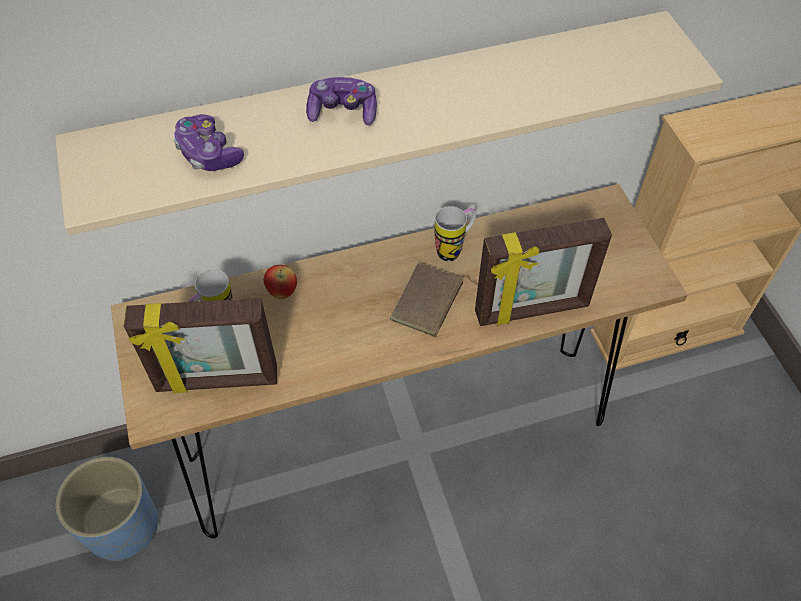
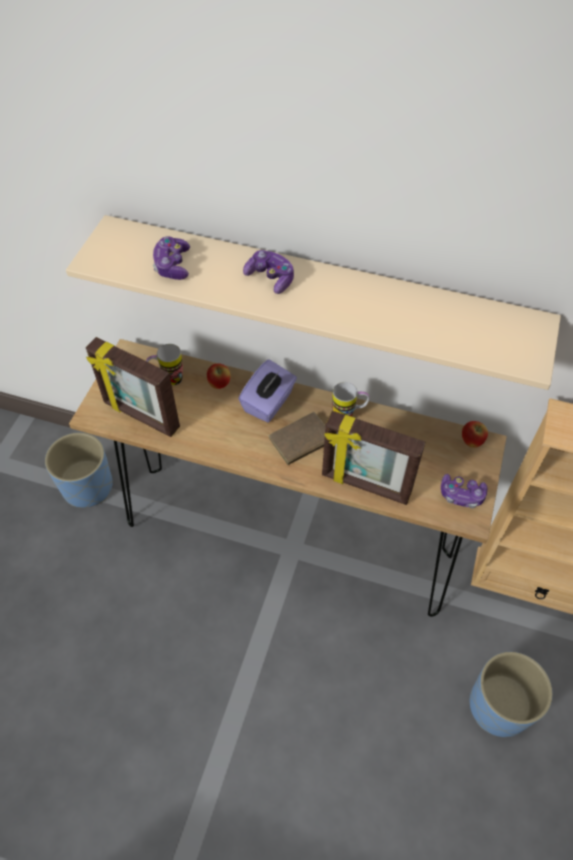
camera: 35 degrees right, 0 degrees up
(357, 282) = (269, 403): none -> purple tissue box
(593, 207) = (471, 442): none -> apple
(629, 265) = (461, 495): none -> game controller
(721, 470) = (499, 706): none -> blue planter

